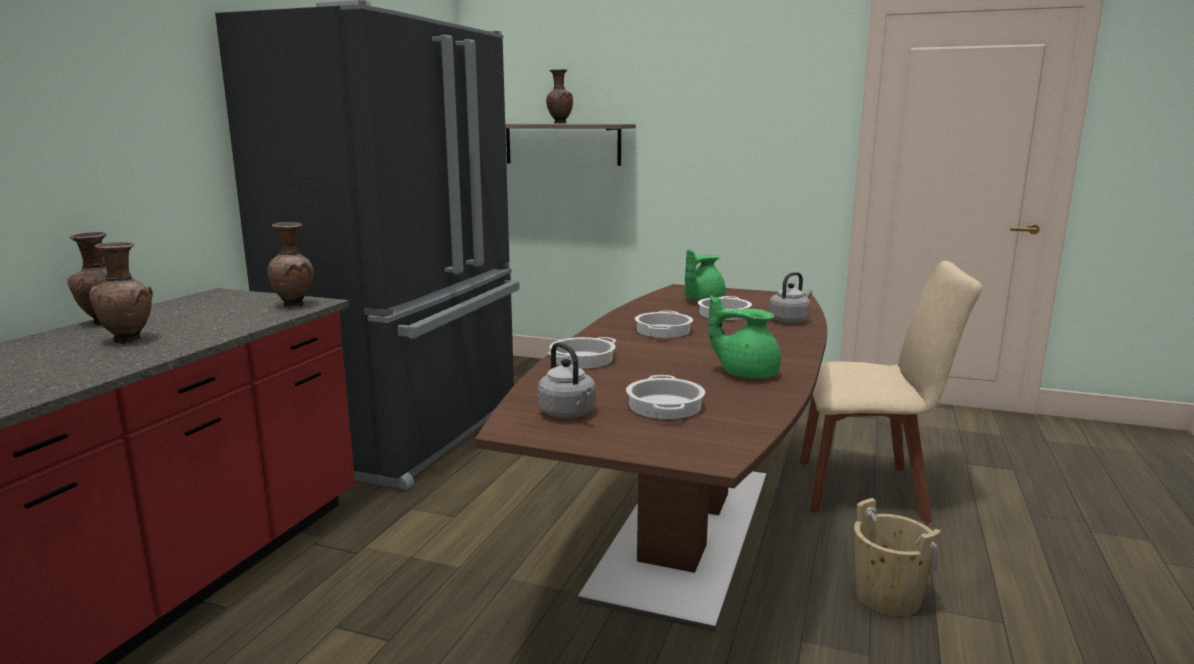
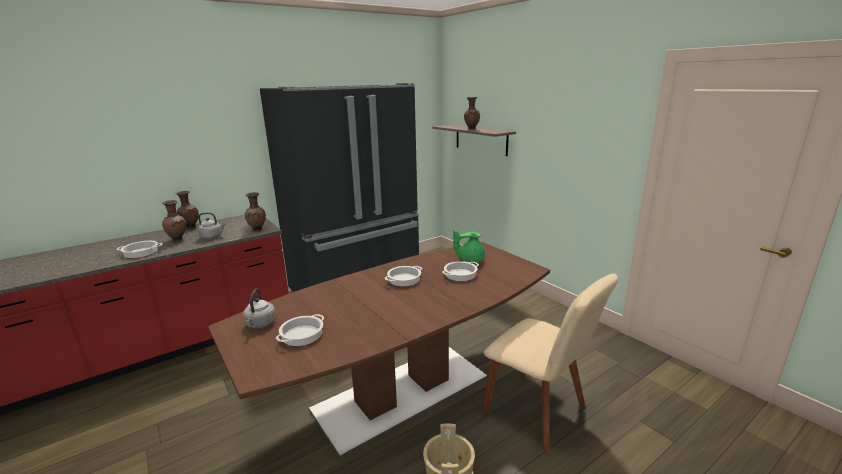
camera: 35 degrees right, 5 degrees up
(582, 360) = (330, 290): cooking pot -> cooking pot (140, 252)
(746, 373) = (380, 325): green teapot -> none
(790, 320) = (488, 289): grey kettle -> grey kettle (212, 237)

